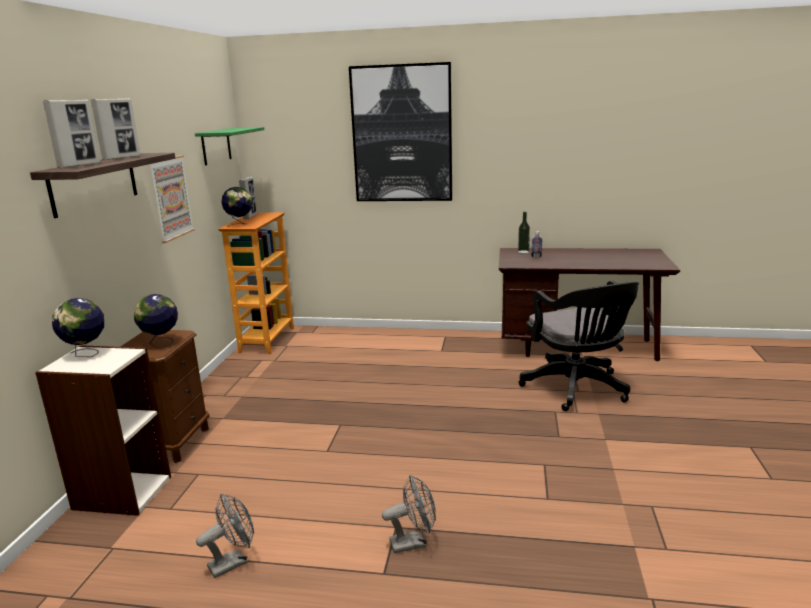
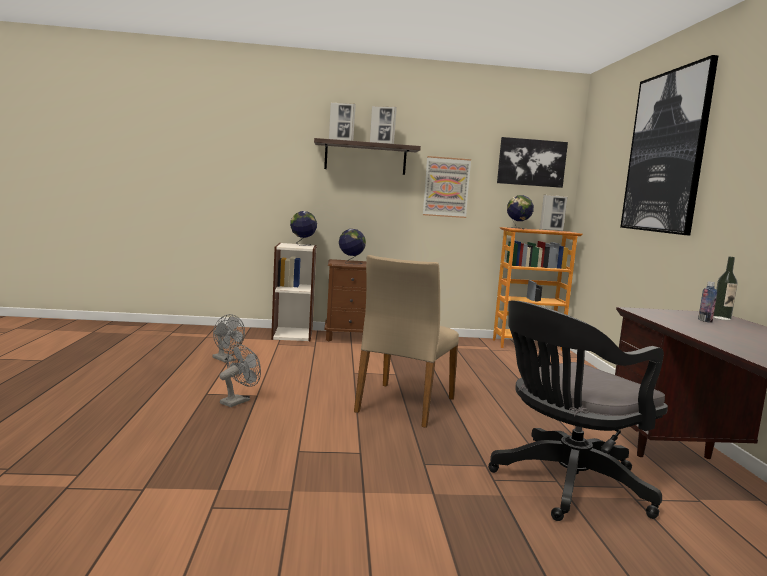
camera: 75 degrees right, 10 degrees down
(216, 146) = (531, 162): green shelf -> picture
(413, 542) = (238, 401): grey fan -> grey fan turned 120 degrees counterclockwise
(432, 430) = (404, 405): none -> beige chair

